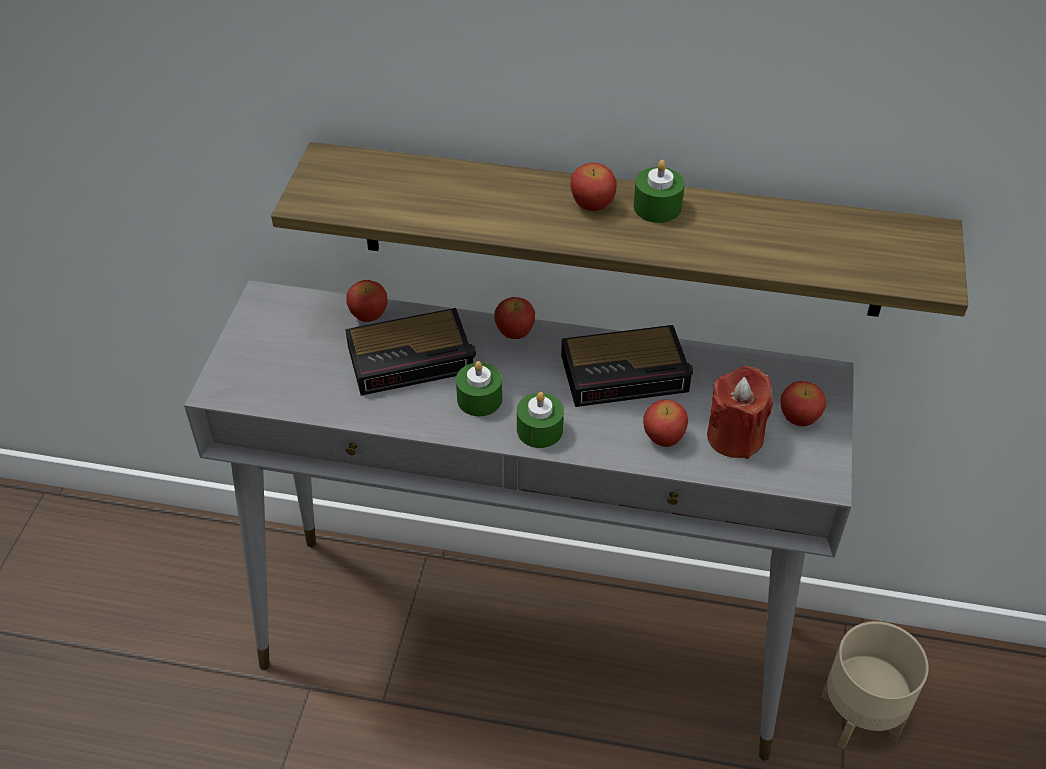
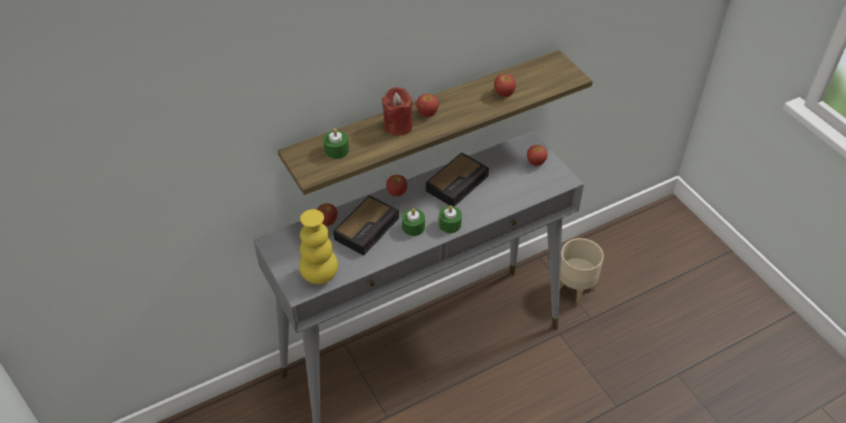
camera: 40 degrees left, 0 degrees up
(270, 385) = (320, 275): none -> yellow vase
(657, 207) = (452, 101): green candle -> green candle (336, 150)
(663, 437) = (497, 199): apple -> apple (503, 93)
(735, 436) = (521, 183): red candle -> red candle (398, 126)

